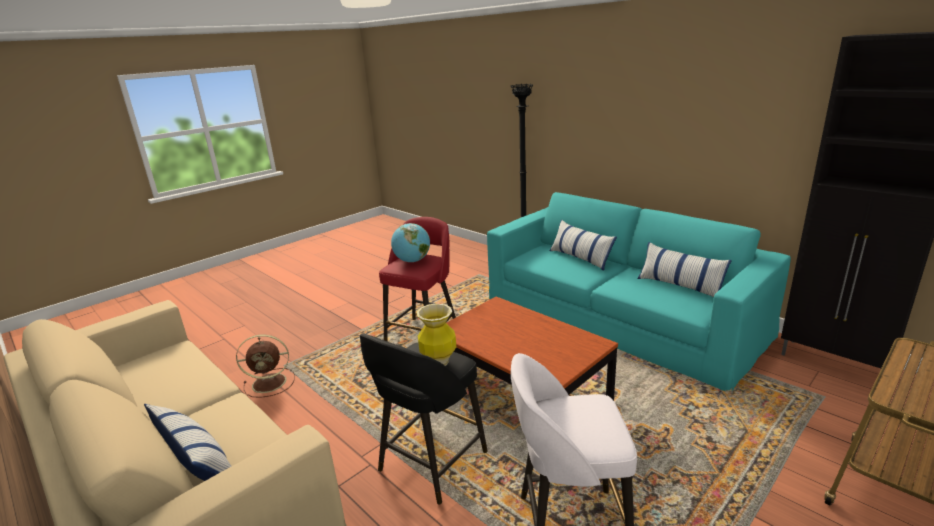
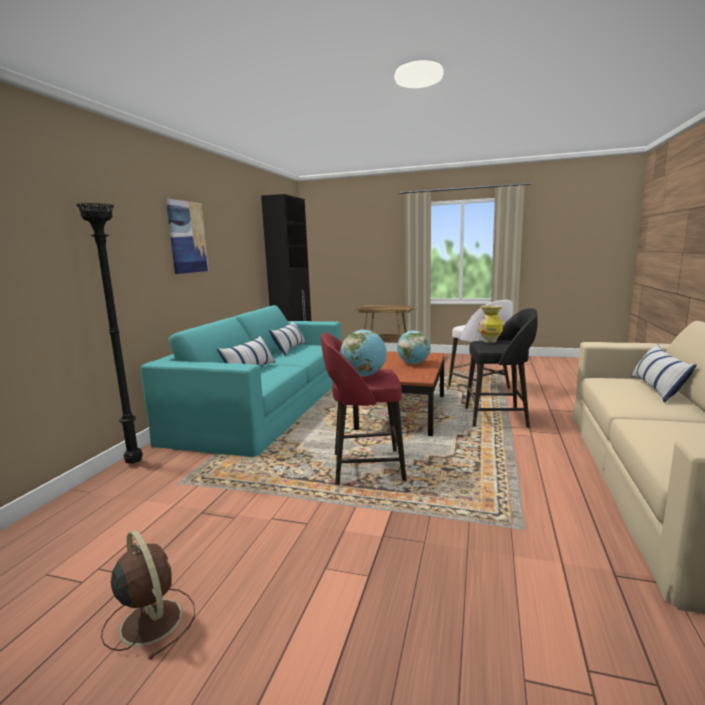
camera: 120 degrees left, 10 degrees down
(271, 382) = (556, 519): brown fan -> brown fan (150, 620)
(516, 344) = (413, 363): none -> globe
(638, 108) = (187, 237): none -> picture

